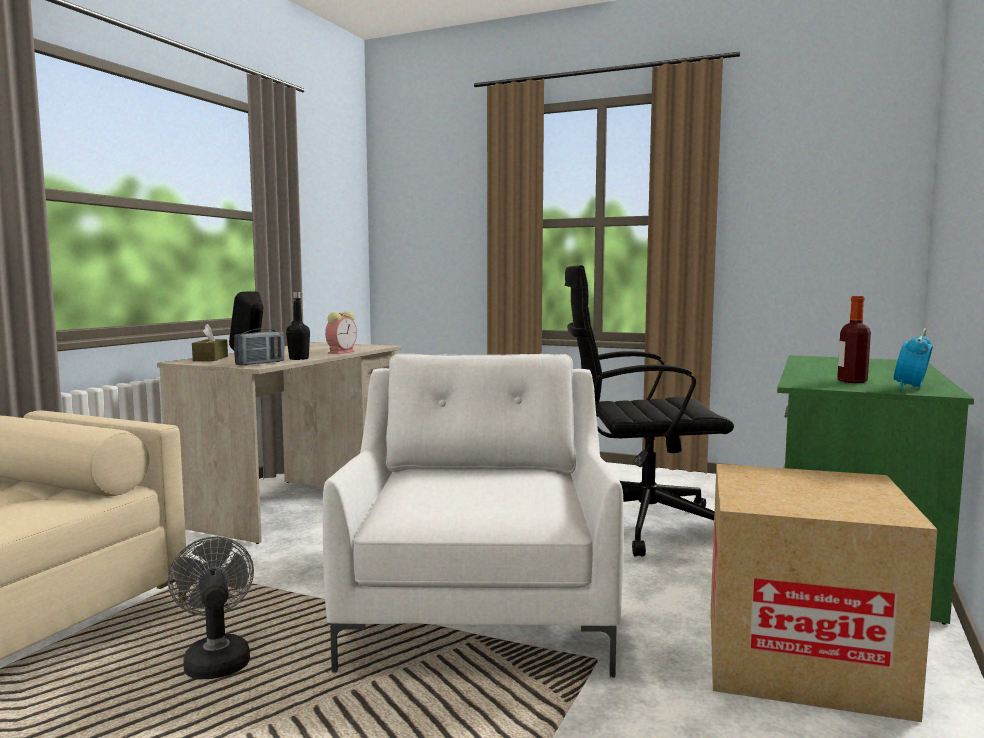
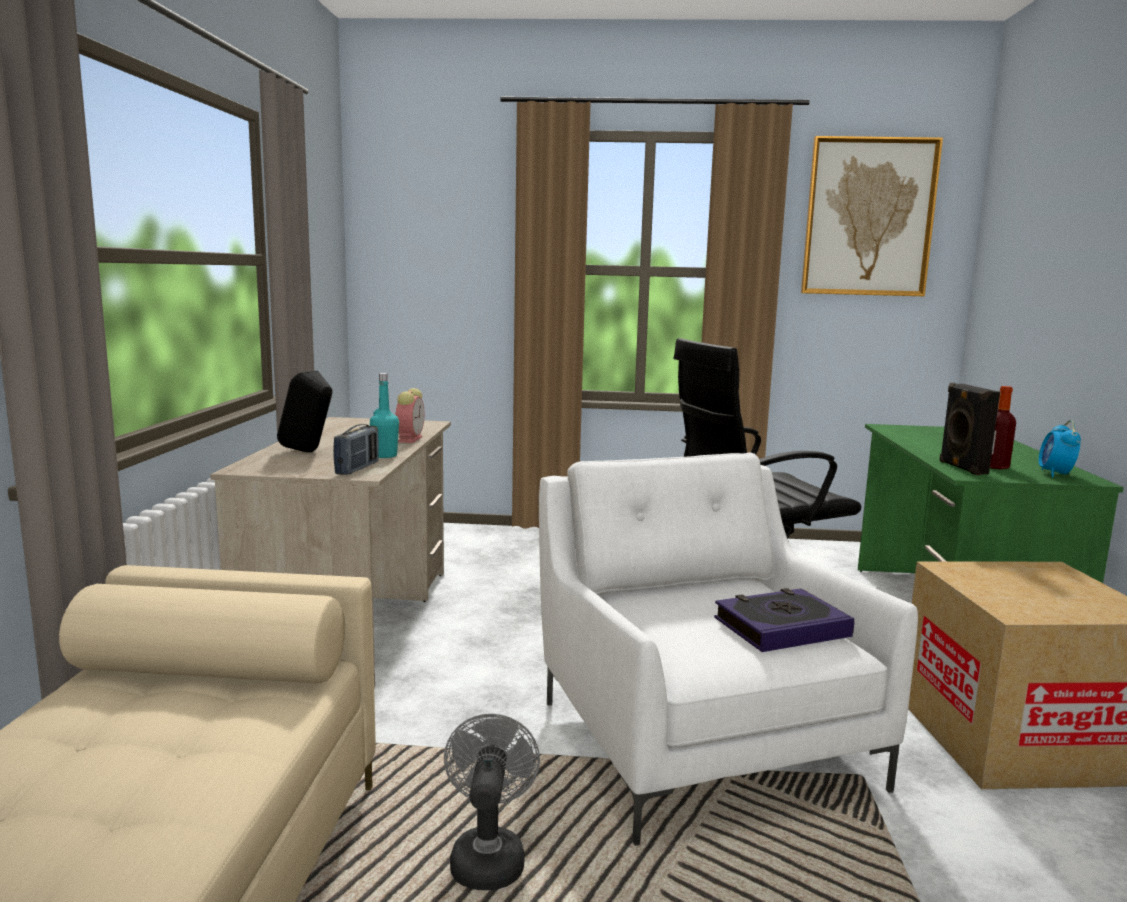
camera: 20 degrees left, 5 degrees up
(210, 358) = (268, 461): brown tissue box -> none
(216, 659) = (488, 856): grey fan -> grey fan turned 45 degrees clockwise
(299, 359) = (385, 455): black bottle -> turquoise bottle
(517, 501) = (781, 628): none -> book
(809, 380) = (961, 468): none -> black speaker
(812, 157) = (868, 217): none -> picture

